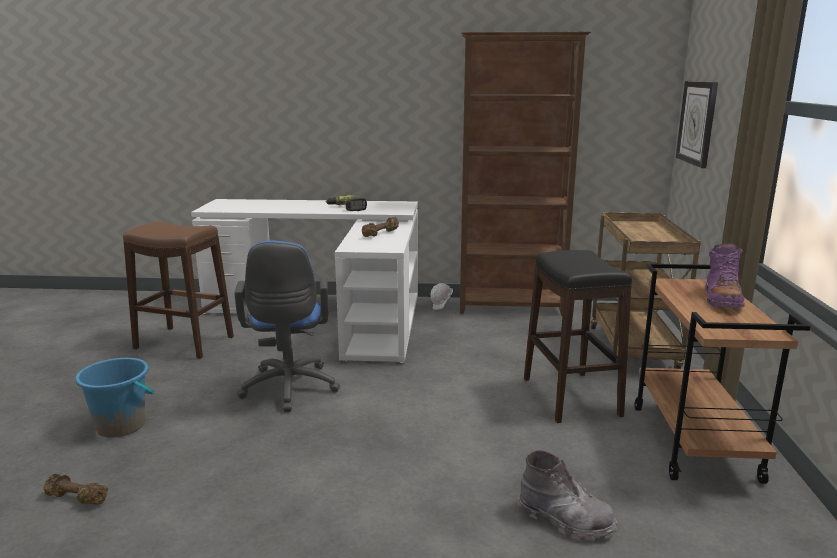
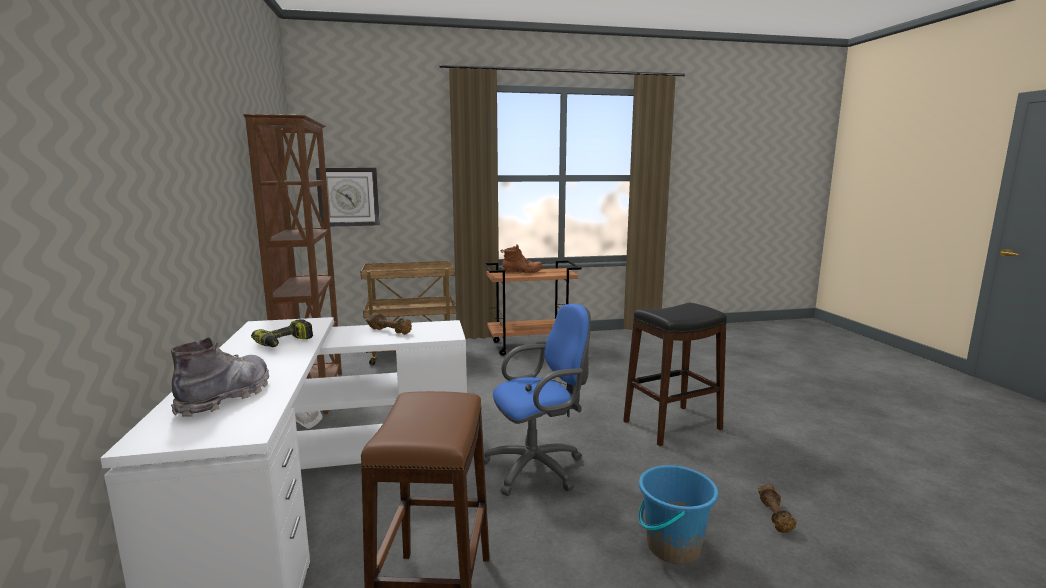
camera: 105 degrees left, 5 degrees down
(565, 520) = (620, 368): grey boot -> grey boot (226, 397)
(571, 397) = (494, 369): black stool -> black stool (672, 425)
(721, 299) = (522, 271): purple boot -> brown boot

